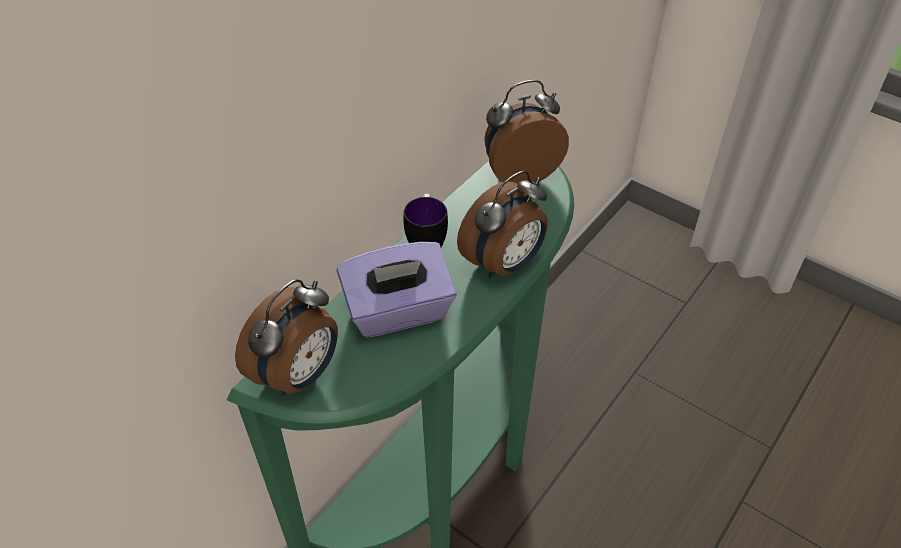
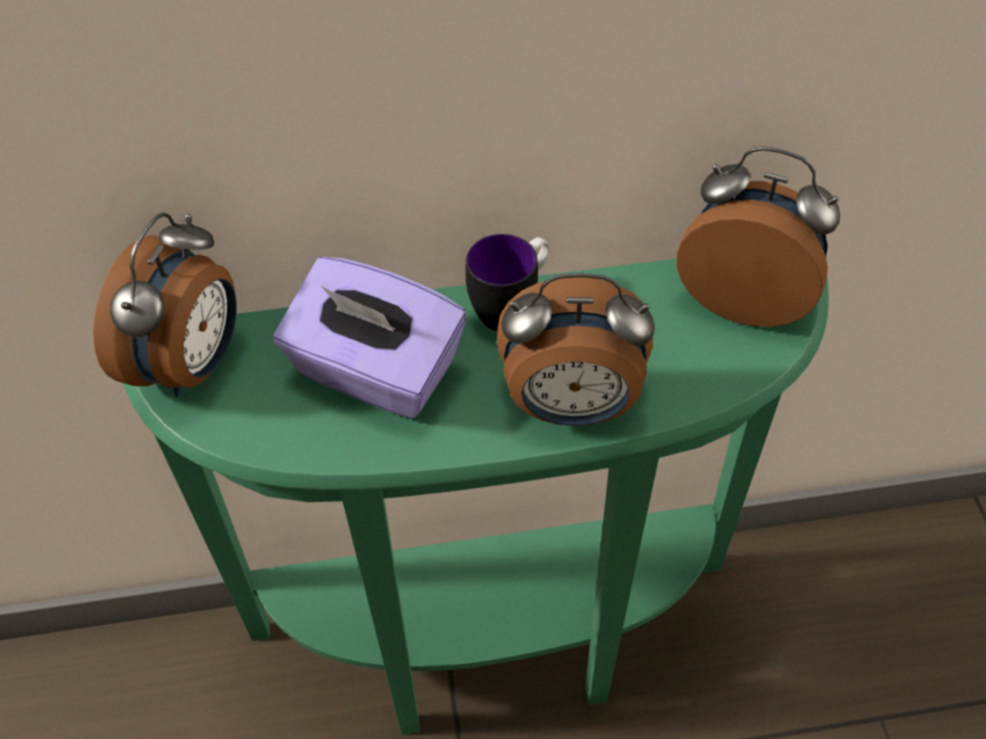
camera: 45 degrees right, 5 degrees up
(299, 375) = (192, 365): alarm clock -> alarm clock turned 60 degrees counterclockwise

